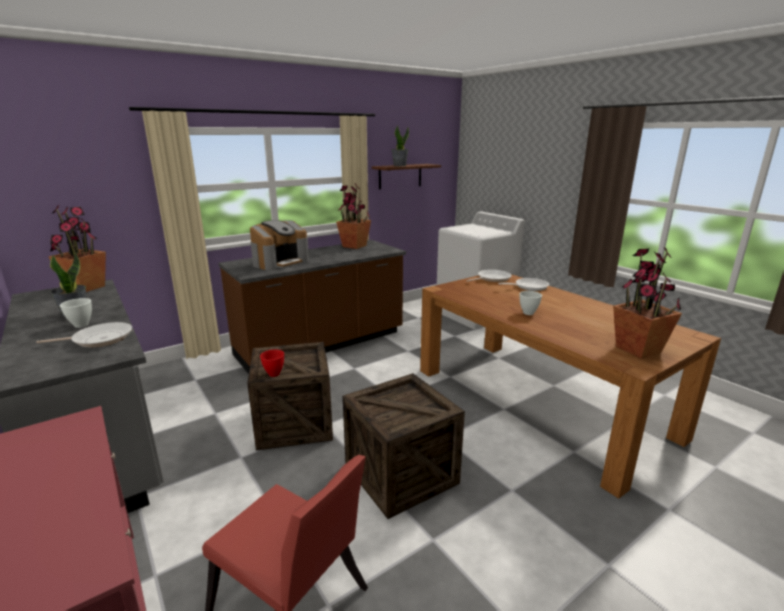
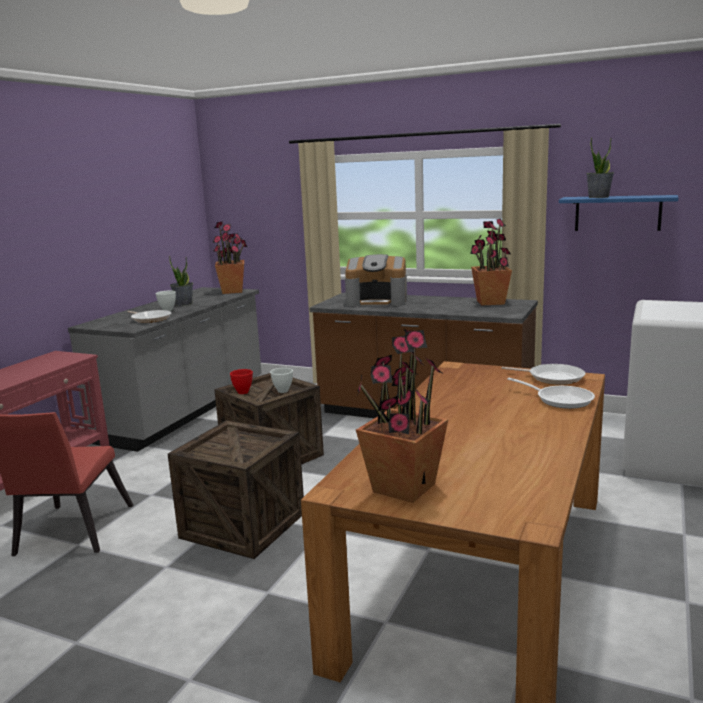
camera: 60 degrees right, 5 degrees down
(400, 176) = (617, 213): brown shelf -> blue shelf
(528, 313) = (446, 416): white bowl -> white bowl (283, 391)

